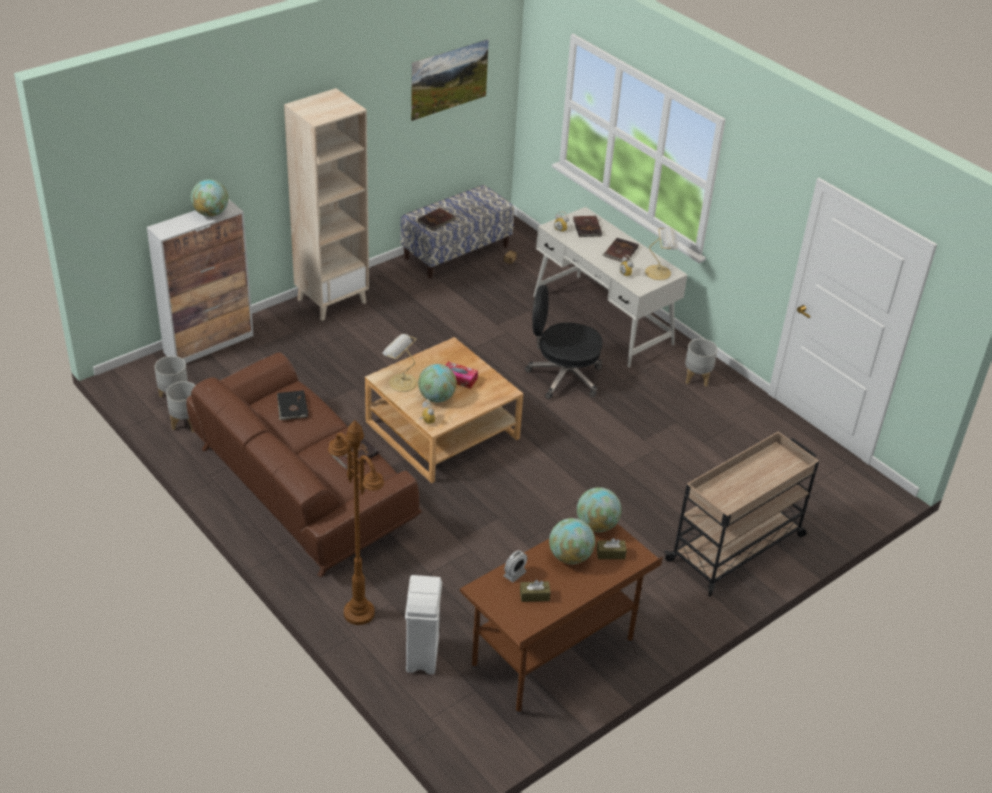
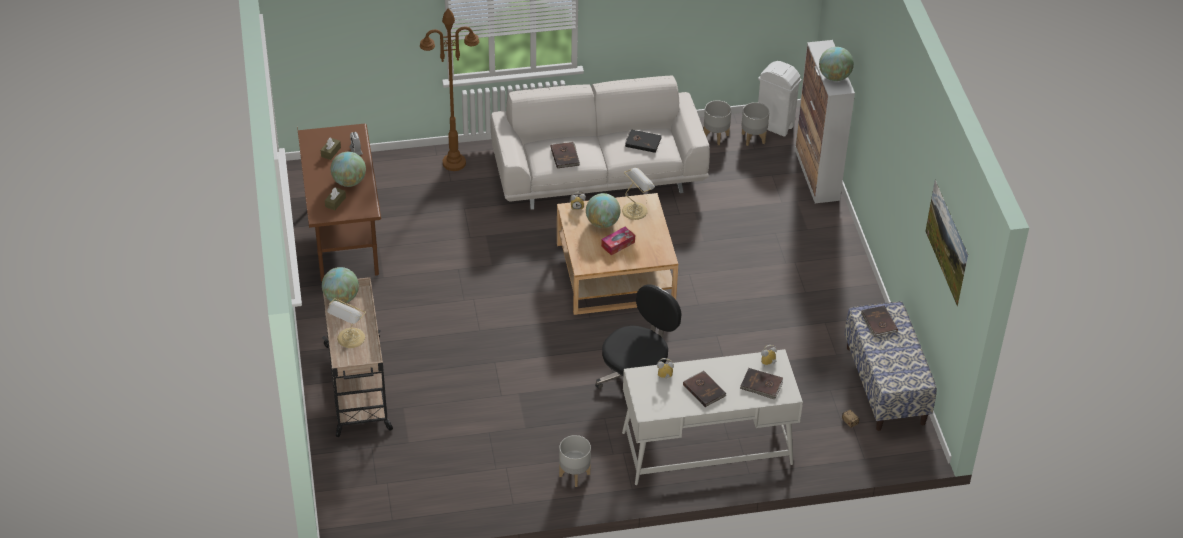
camera: 120 degrees right, 5 degrees up
(301, 489) = (598, 173): brown sofa -> white sofa
(332, 300) = (844, 267): beige bookcase -> none
(422, 656) = (394, 179): white trash can -> white trash can (774, 125)
(596, 525) = (366, 207): globe -> globe (341, 298)
(659, 272) = (653, 402): table lamp -> table lamp (350, 339)

